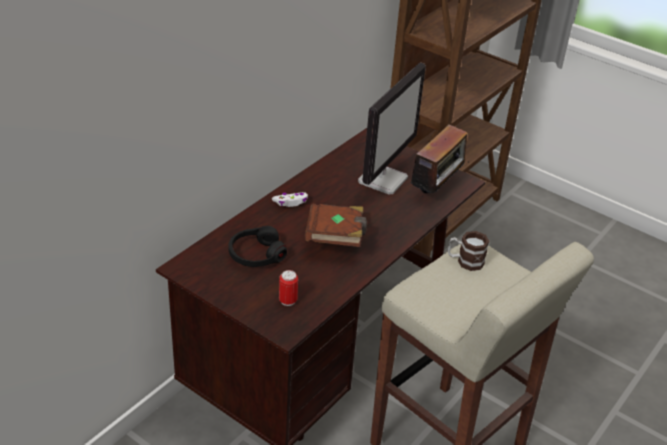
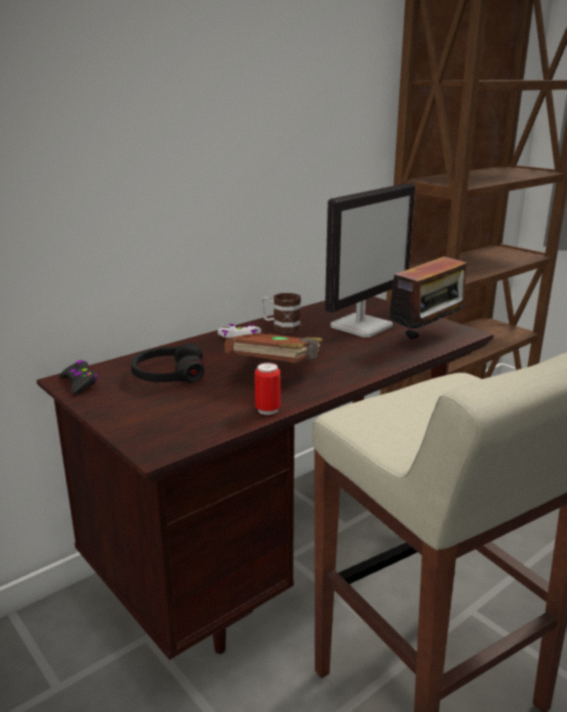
camera: 15 degrees right, 15 degrees down
(192, 270) = (79, 383): none -> black game controller
(288, 301) = (180, 420): can -> can (267, 410)
(465, 261) = (445, 390): mug -> mug (281, 326)

